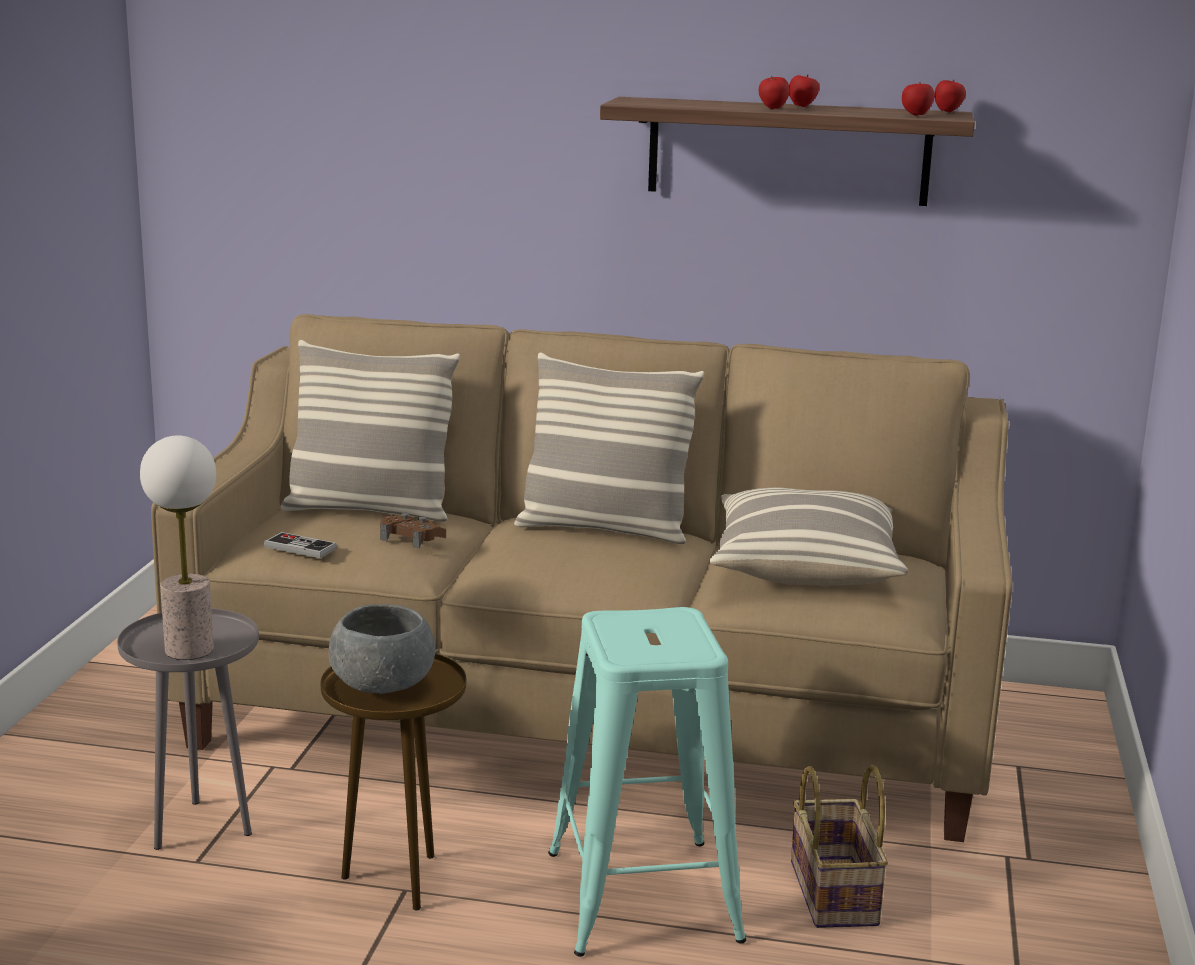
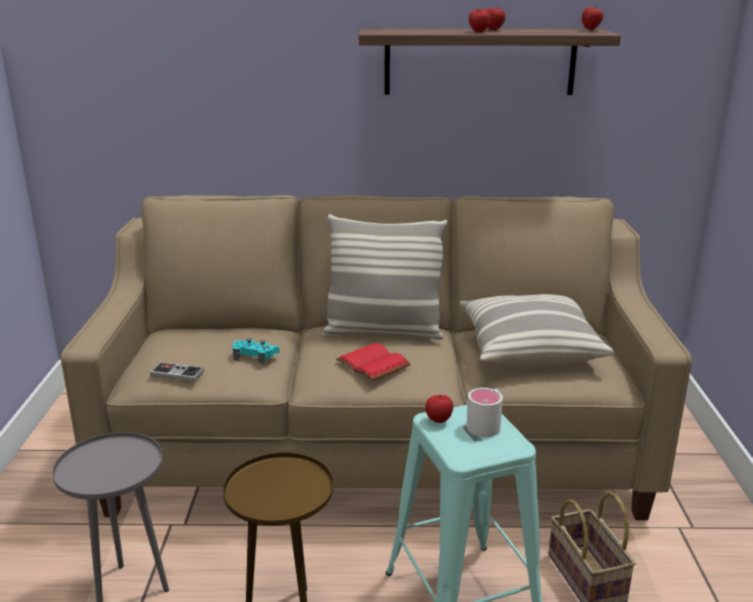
camera: 10 degrees left, 5 degrees up
(190, 650) = (111, 474): table lamp -> none
(369, 510) = (216, 333): pillow -> none
(383, 685) = (271, 490): grey bowl -> none
(411, 539) = (255, 356): brown game controller -> turquoise game controller
(572, 562) = (375, 363): none -> red book
(677, 629) = (487, 424): none -> white mug
(916, 115) = (577, 32): apple -> apple (438, 420)

